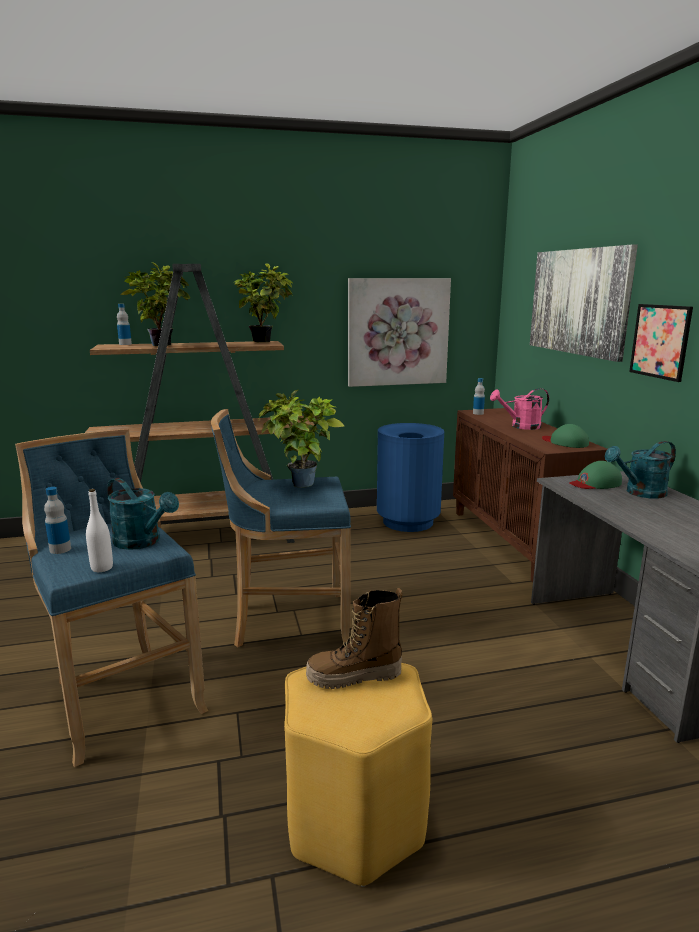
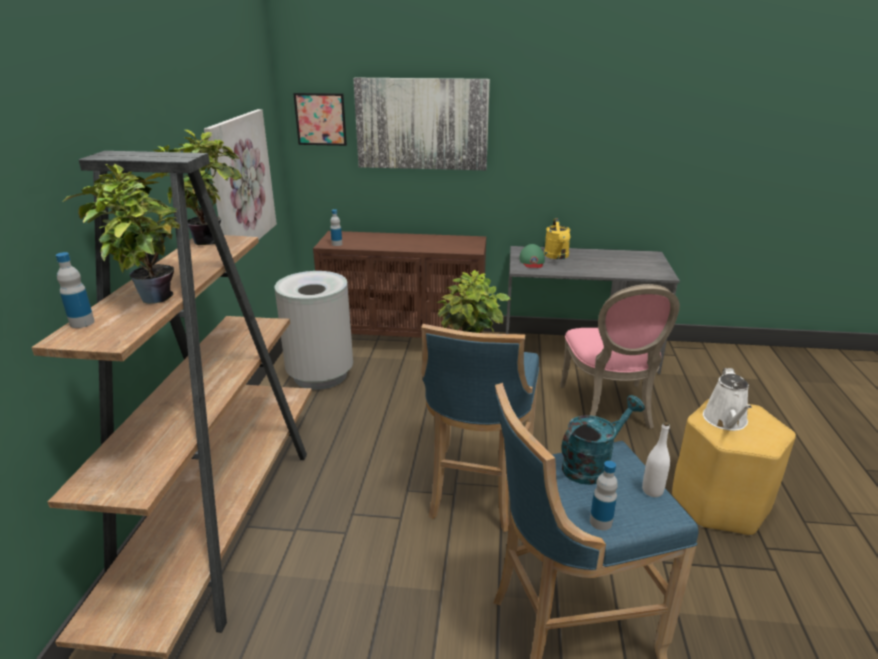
camera: 70 degrees left, 10 degrees up
(354, 677) = (726, 421): boot -> white watering can
(407, 522) = (320, 375): blue trash can -> grey trash can
(514, 695) = (609, 408): none -> pink chair
(521, 426) = (400, 242): pink watering can -> none
(565, 442) = (460, 242): green cap -> none
(640, 493) = (557, 256): turquoise watering can -> yellow watering can
(660, 341) = (525, 151): picture -> picture (320, 119)

